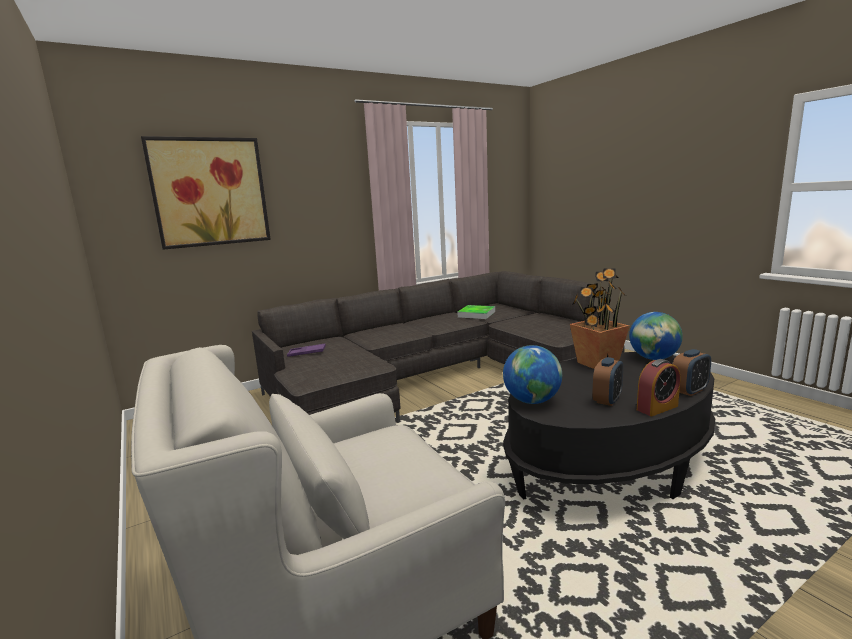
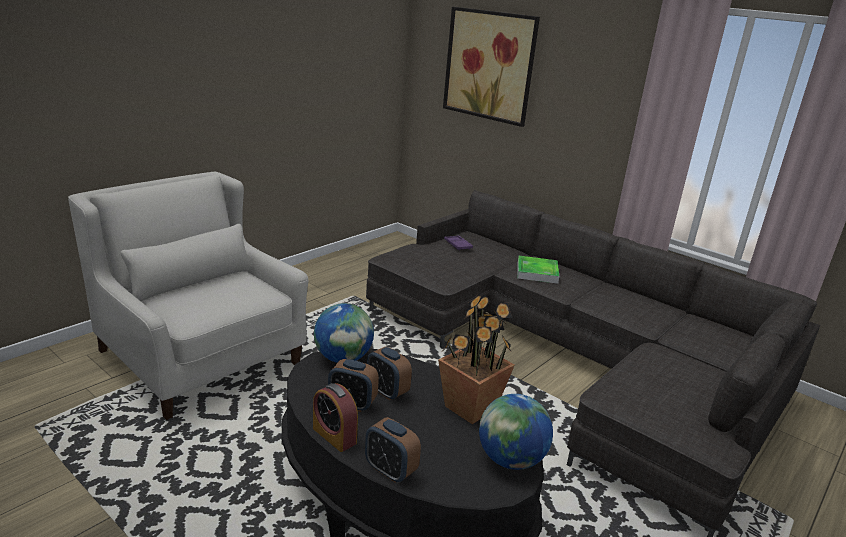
camera: 70 degrees right, 10 degrees up
(476, 314) = (676, 326): tray -> tray (537, 272)
(583, 387) = (387, 391): none -> alarm clock

